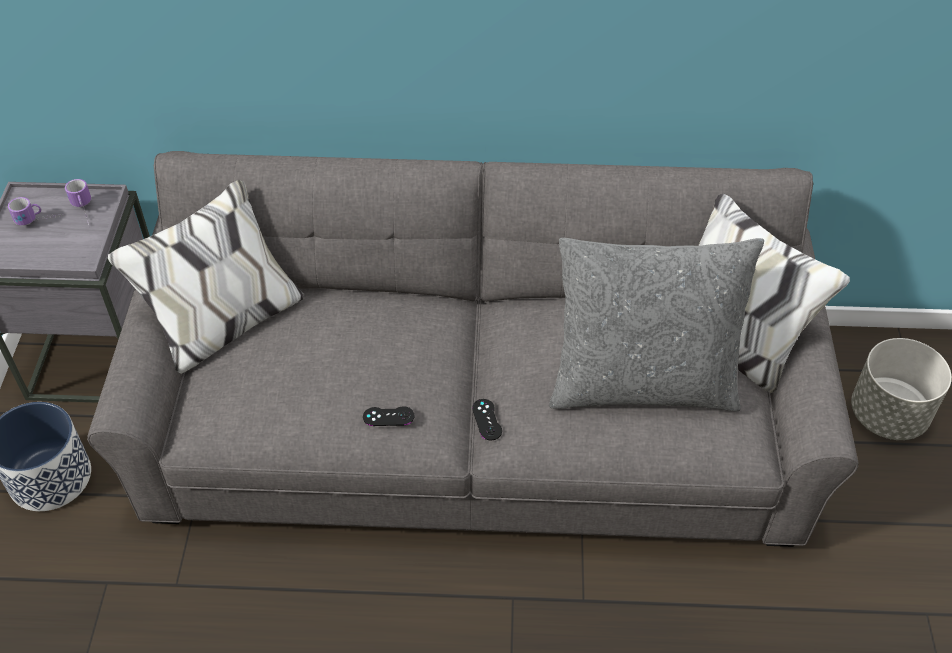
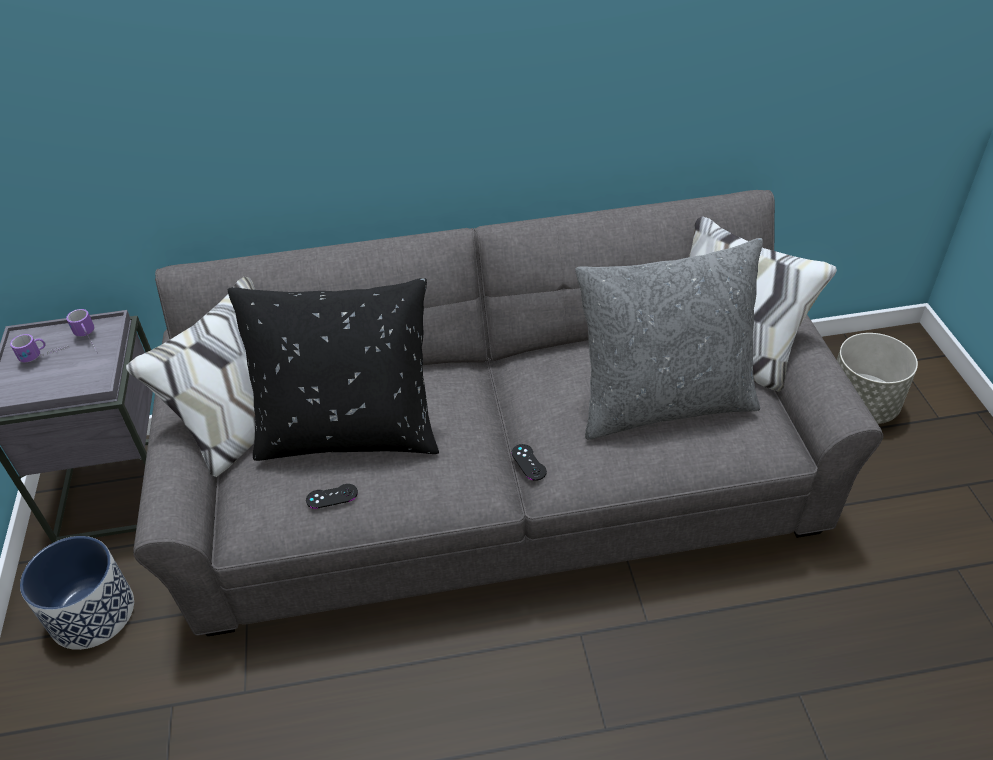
camera: 10 degrees left, 5 degrees down
(317, 355) = (349, 433): none -> black pillow
(388, 416) = (434, 476): black game controller -> black game controller (332, 496)

